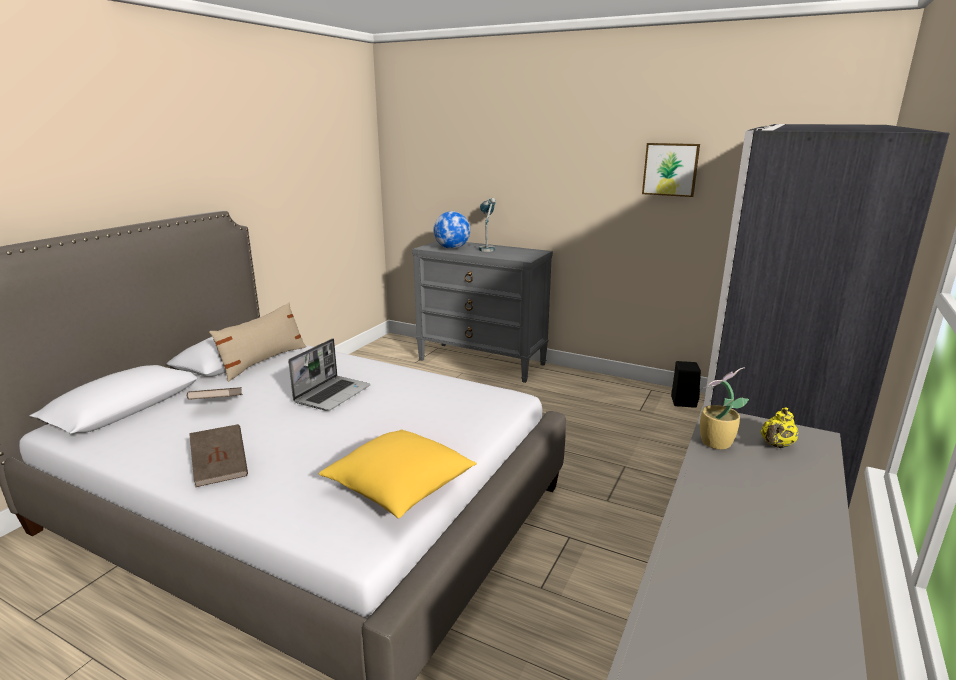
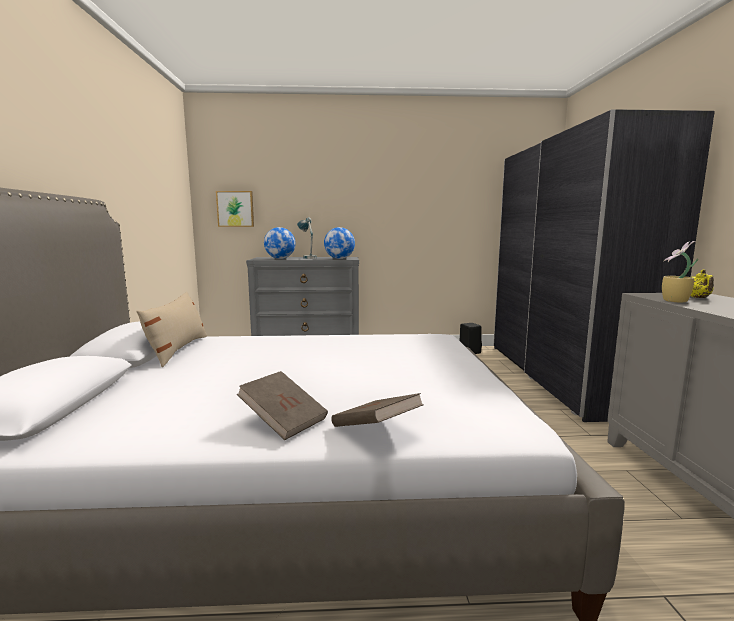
camera: 30 degrees left, 10 degrees down
(217, 405) = (183, 383): brown book -> brown book (375, 430)
(332, 394) = (296, 356): laptop -> none
(400, 489) = (478, 393): yellow pillow -> none
(514, 256) = (339, 258): none -> globe
(670, 169) = (439, 191): picture -> picture (235, 209)

